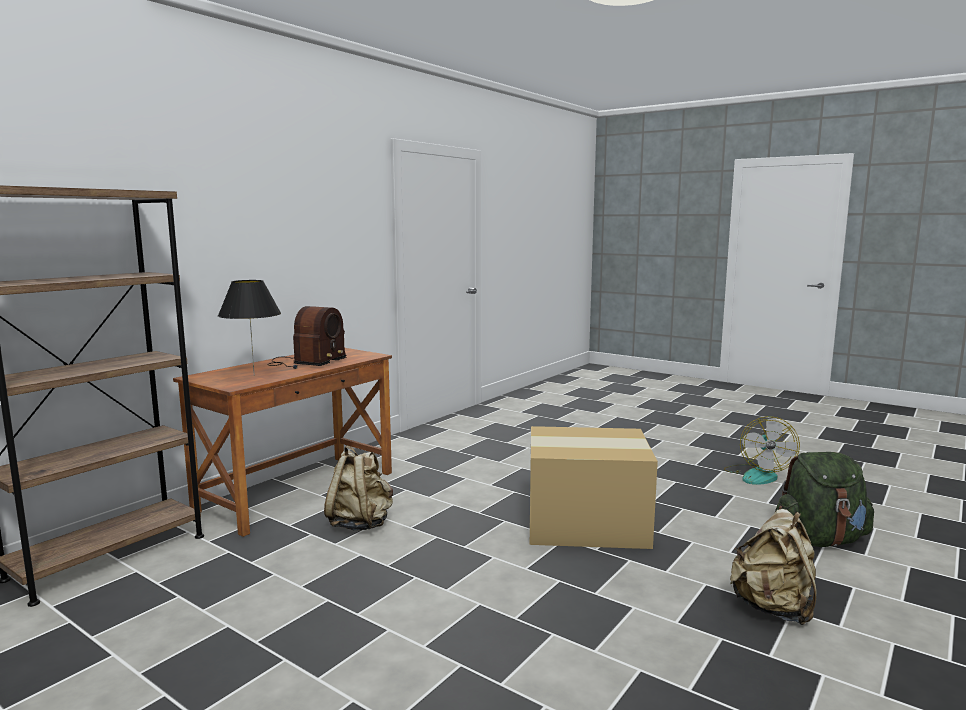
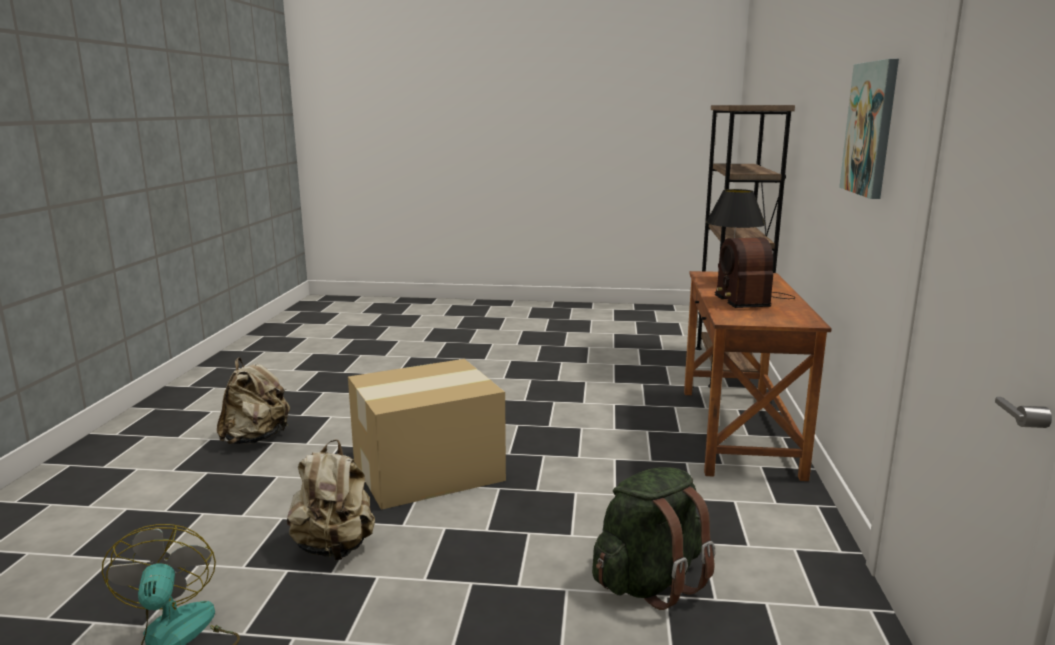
camera: 150 degrees right, 5 degrees up
(330, 213) = (871, 128): none -> picture
(361, 524) = (624, 420): beige backpack -> beige backpack (335, 548)
(819, 540) = (166, 515): green backpack -> green backpack (649, 582)

